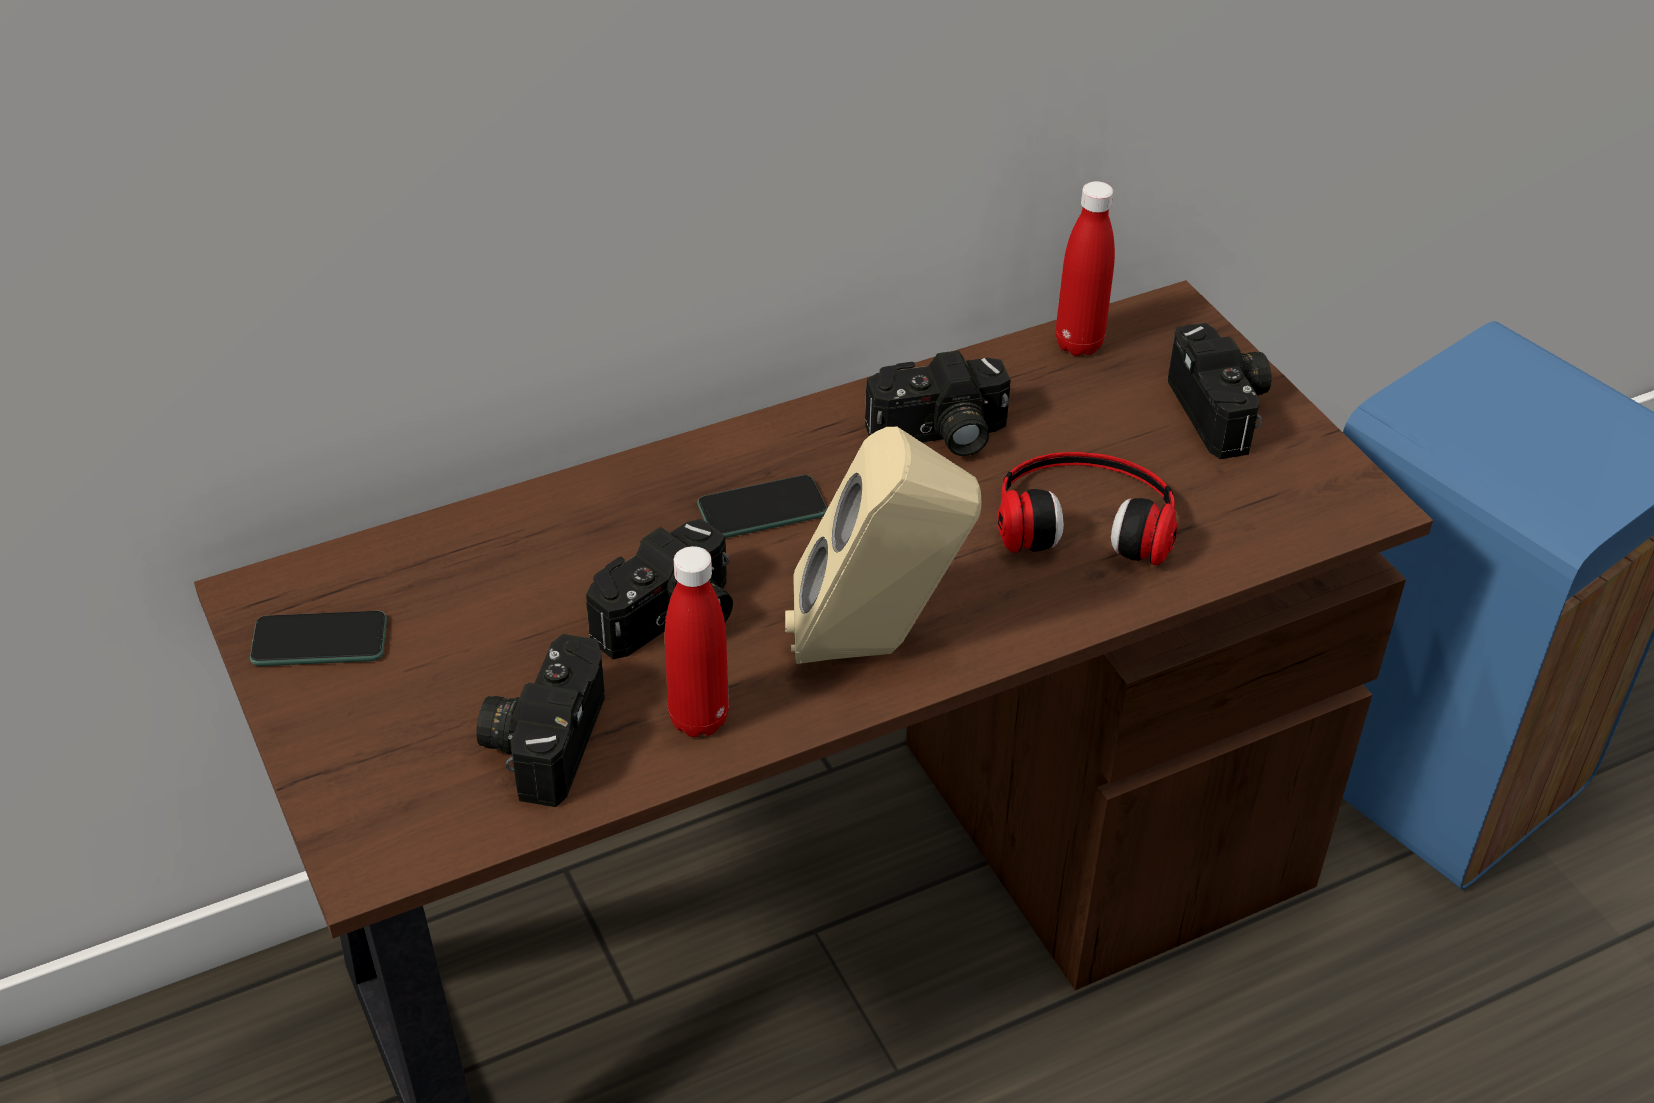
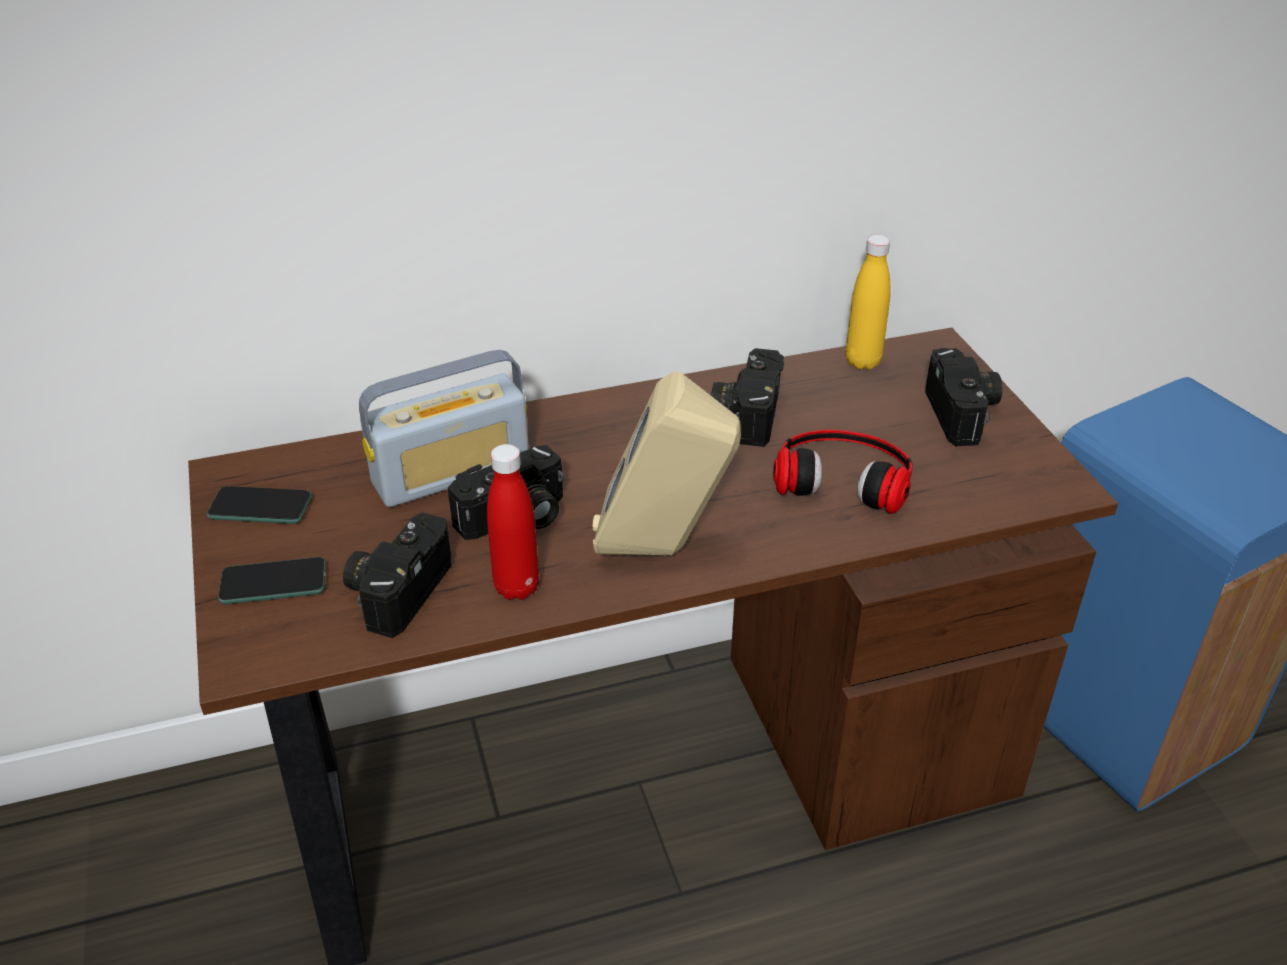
camera: 10 degrees right, 5 degrees down
(567, 564) = (451, 473): none -> radio
(762, 509) = (602, 450): phone -> phone (273, 582)
(939, 436) = (745, 413): camera -> camera turned 105 degrees clockwise
(1078, 344) = (862, 361): red bottle -> yellow bottle

